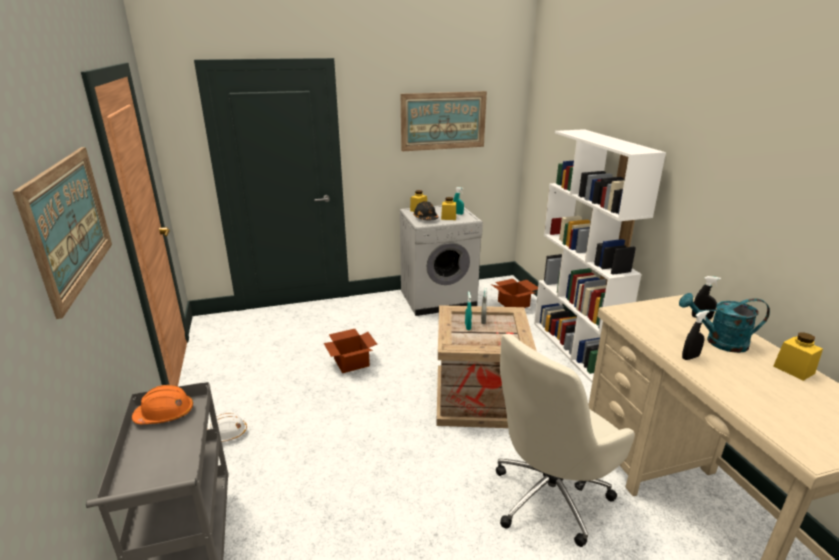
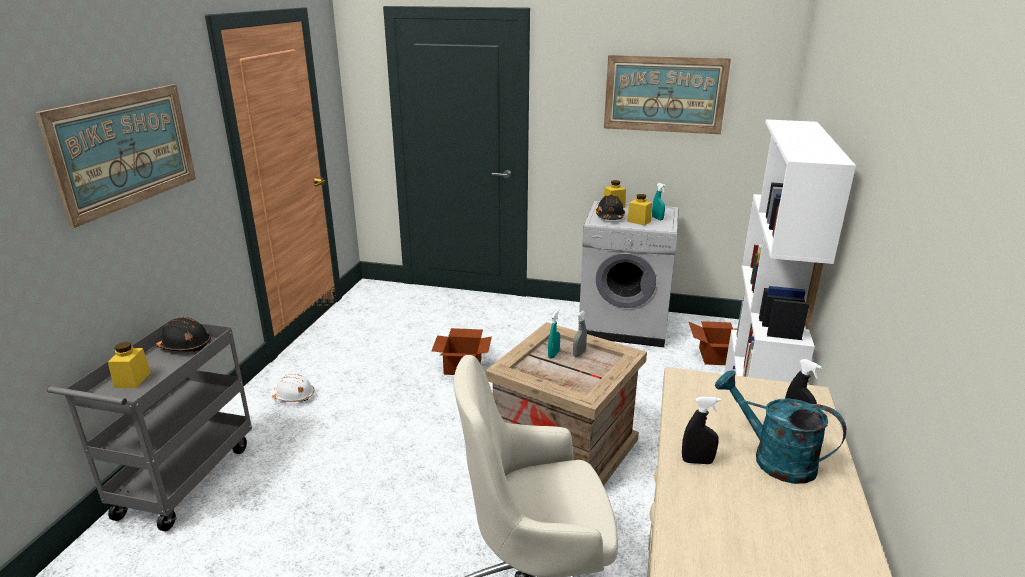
camera: 30 degrees right, 0 degrees up
(165, 414) = (185, 345): orange hard hat -> black hard hat
(793, 370) = (838, 533): yellow jar -> yellow jar (132, 380)

